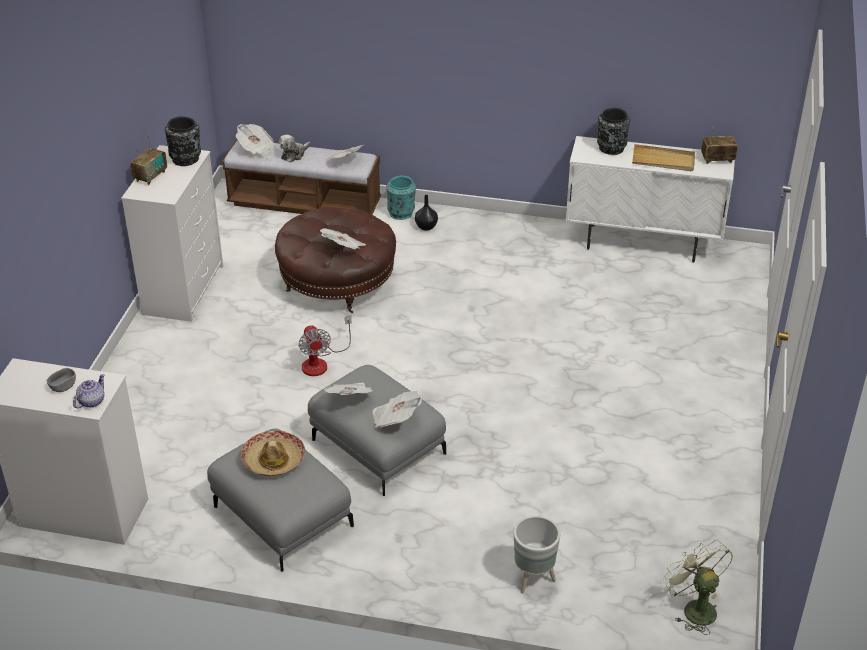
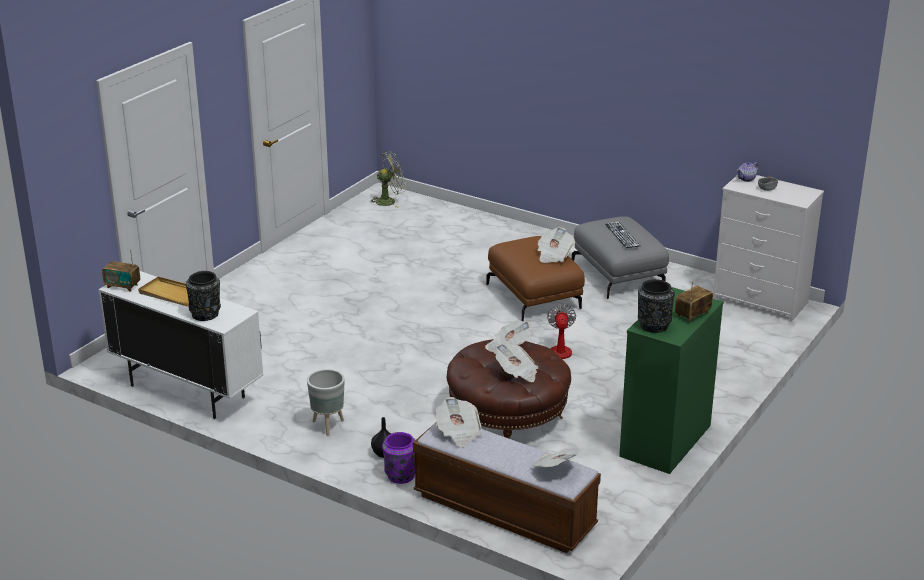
camera: 160 degrees left, 10 degrees down
(183, 289) = (665, 441): white dresser -> green dresser
(273, 460) = (622, 235): hat -> keyboard
(294, 155) = (513, 454): plush toy -> none
(376, 448) = (535, 296): grey ottoman -> brown ottoman
(395, 419) = (527, 240): newspaper -> newspaper (517, 373)
(401, 213) = (400, 475): turquoise vase -> purple vase
(532, 579) = (472, 225): grey planter -> grey planter (328, 426)
(694, 608) = (389, 201): green fan -> green fan turned 105 degrees counterclockwise

